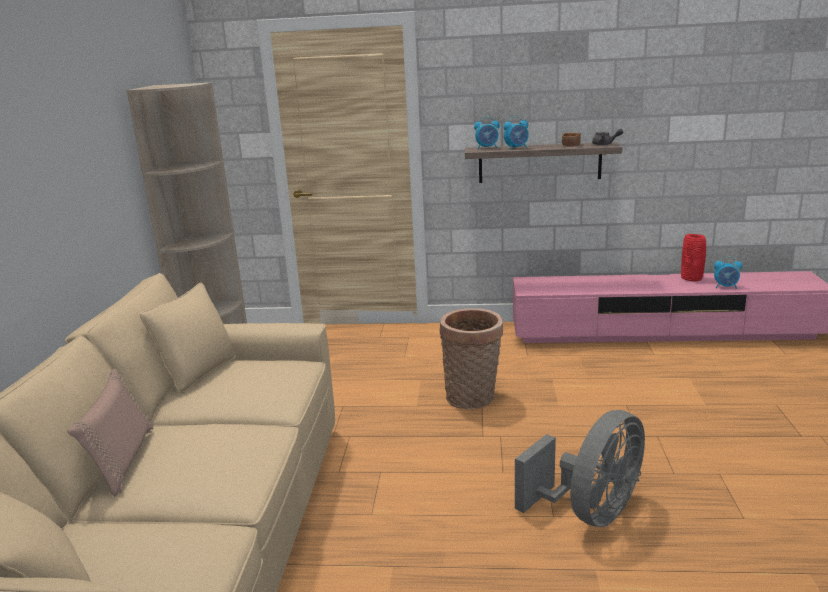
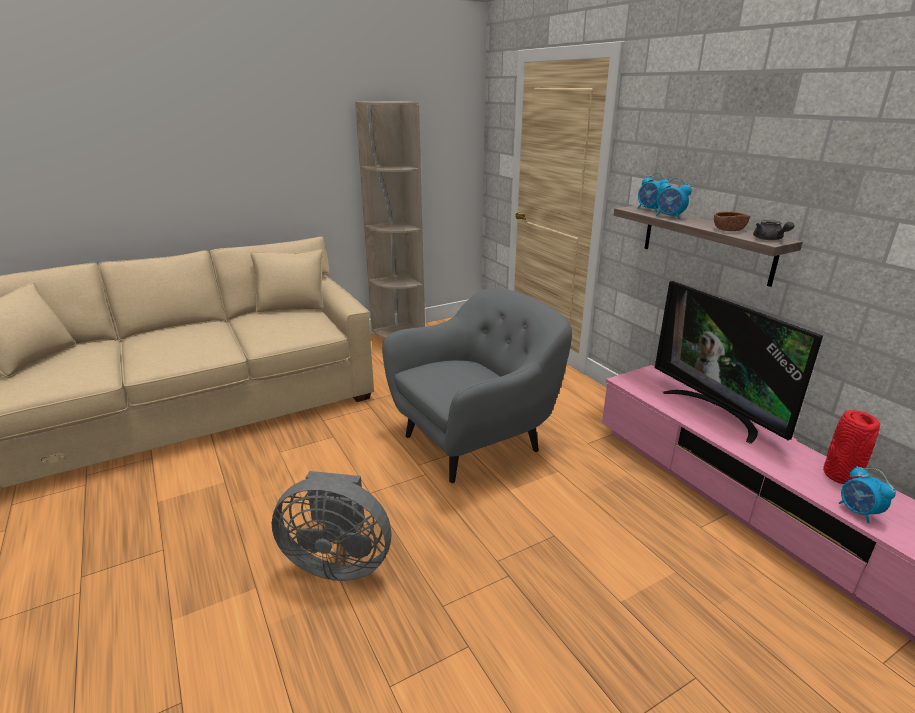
camera: 55 degrees right, 5 degrees up
(122, 461) = (173, 327): beige pillow -> none
(473, 398) = (475, 440): basket -> grey armchair
(597, 281) = (717, 411): none -> television

